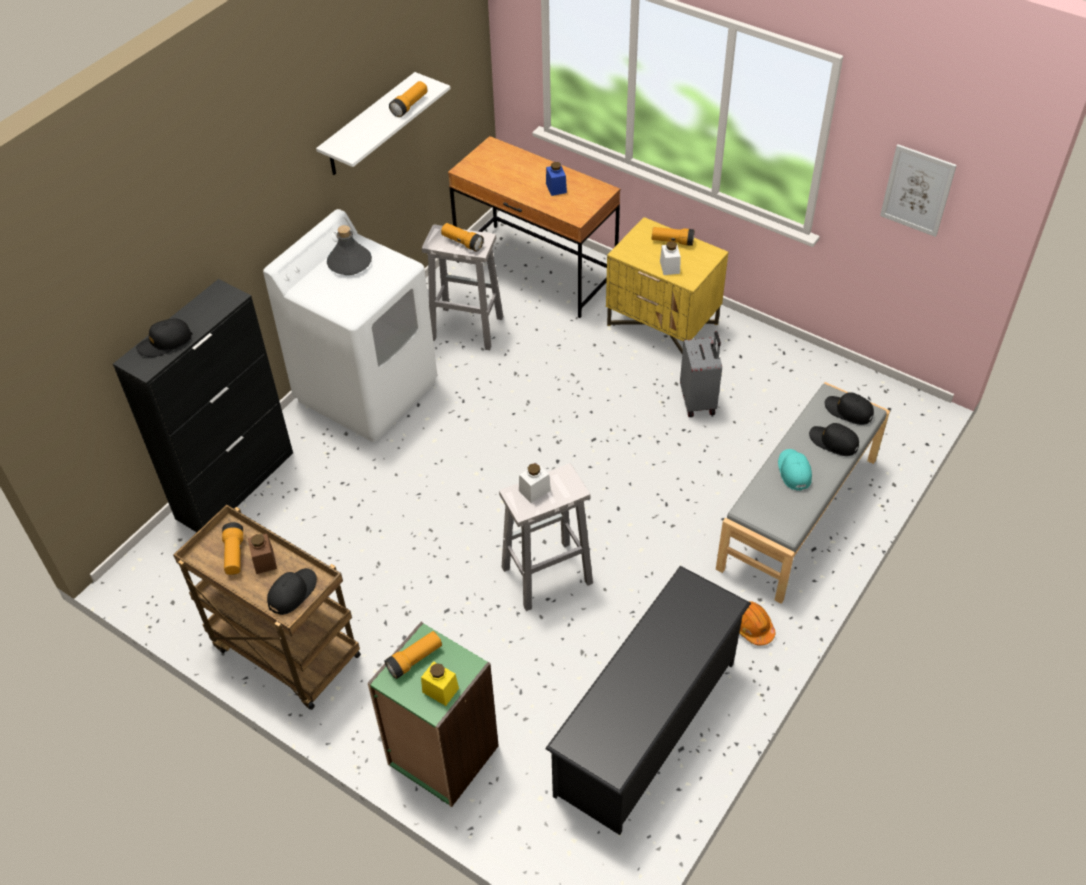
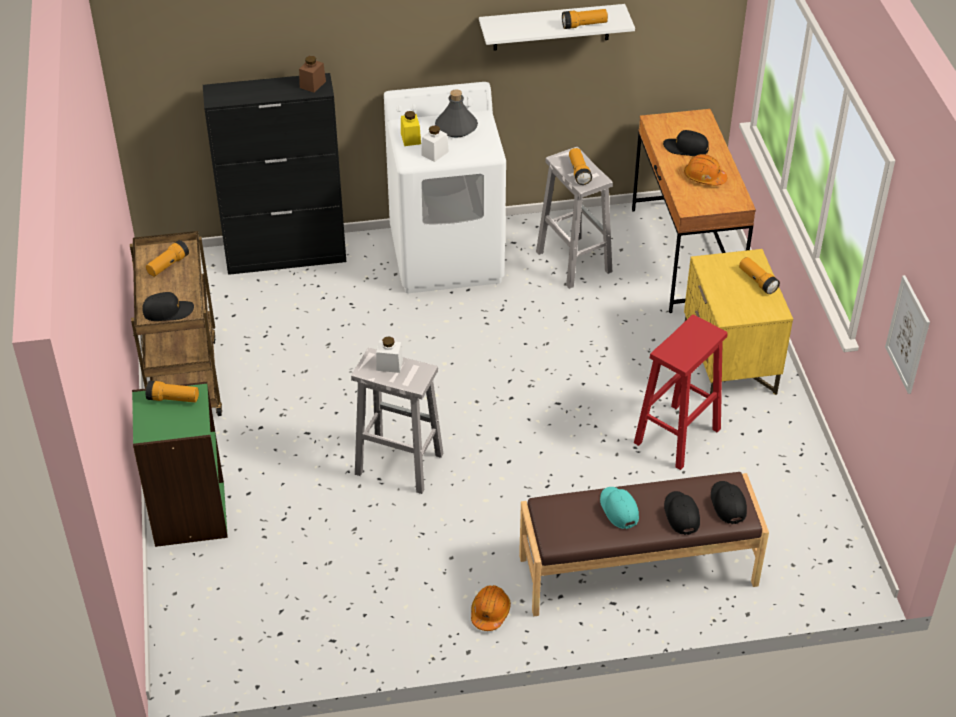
camera: 45 degrees right, 5 degrees down
(165, 343) = (246, 91): black cap -> black cap (686, 148)
(264, 561) = (178, 281): brown jar -> brown jar (312, 84)
(440, 690) = (162, 427): yellow jar -> yellow jar (410, 138)
(556, 188) = (704, 177): blue jar -> orange hard hat
(647, 727) = (330, 608): black shoe rack -> none
(669, 267) = (726, 298): white jar -> white jar (435, 153)
(699, 401) = (676, 437): grey suitcase -> red stool
(794, 471) = (618, 509): turquoise cap -> turquoise cap turned 60 degrees counterclockwise
(799, 514) = (638, 572): grey bench -> brown bench

